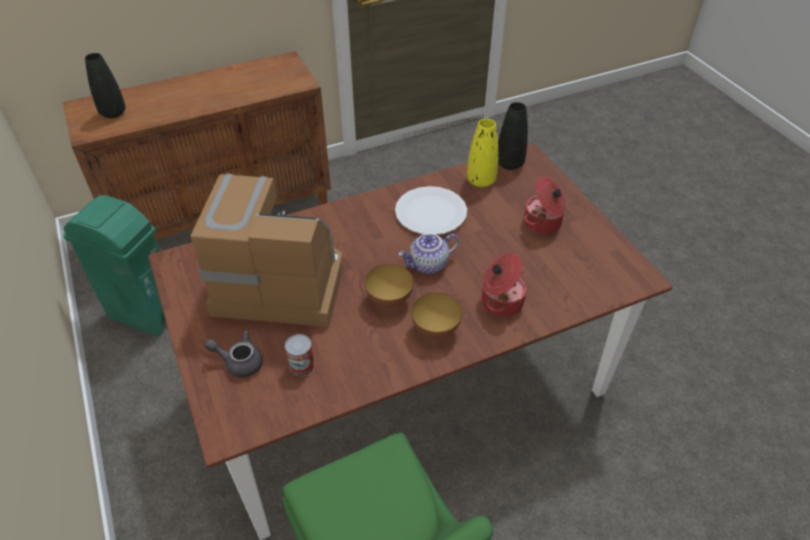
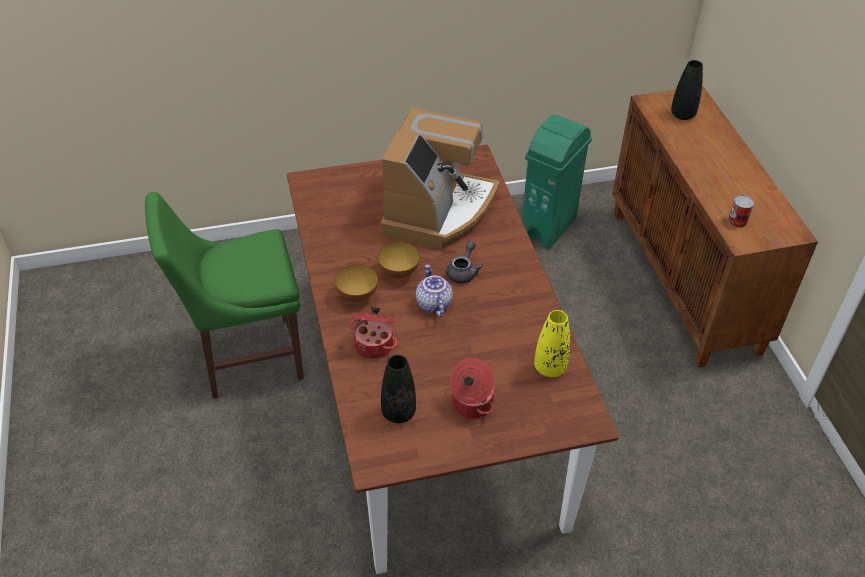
camera: 100 degrees right, 0 degrees up
(239, 362) = (362, 188): grey teapot -> grey teapot (463, 271)
(302, 366) = (348, 218): can -> can (737, 221)
(431, 212) = (505, 318): white plate -> none
(509, 164) = (578, 401): black vase -> black vase (398, 413)

